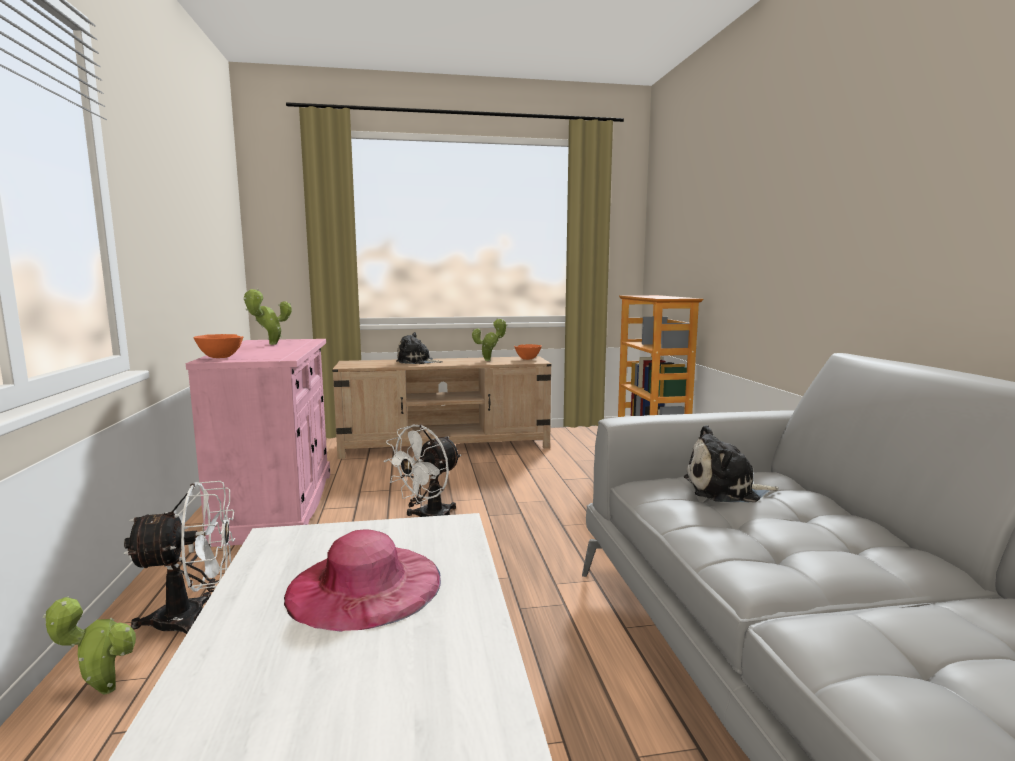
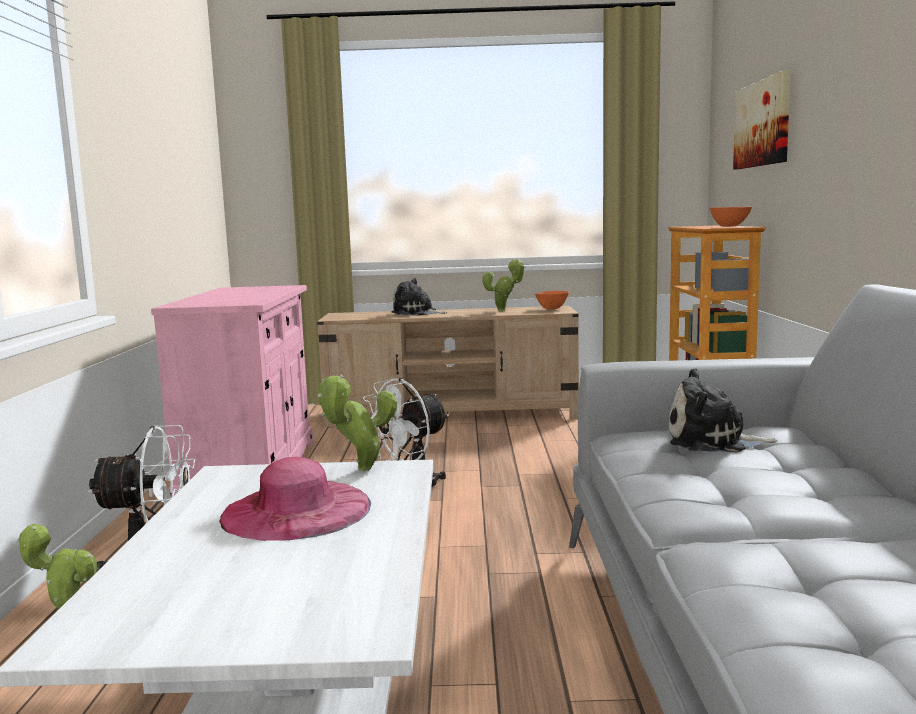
camera: 10 degrees right, 0 degrees up
(221, 358) = (187, 303): orange bowl -> orange bowl (729, 227)
(270, 344) = (243, 291): potted plant -> potted plant (360, 470)
(700, 217) = (763, 124): none -> picture

